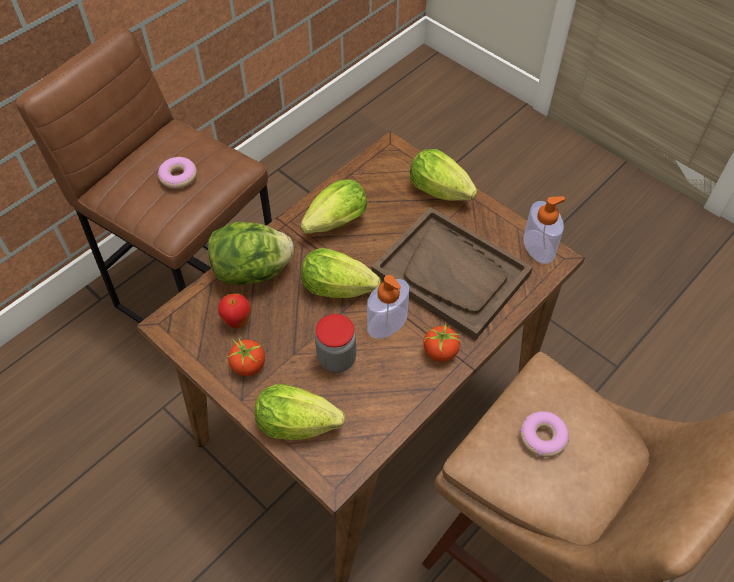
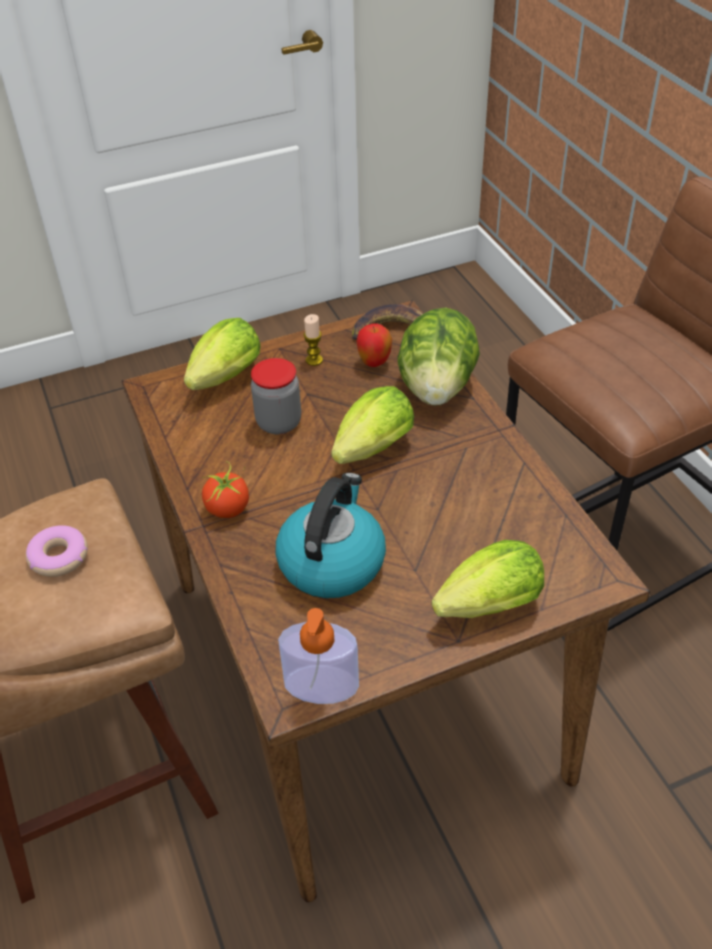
camera: 115 degrees right, 10 degrees down
(178, 177) = (621, 358): donut -> none
(188, 325) = (391, 330): none -> banana
(249, 366) = (314, 360): tomato -> candle
(333, 224) = (477, 471): lettuce -> none
(387, 322) = (298, 476): soap dispenser -> none
(451, 274) = (332, 561): brown tray -> kettle

